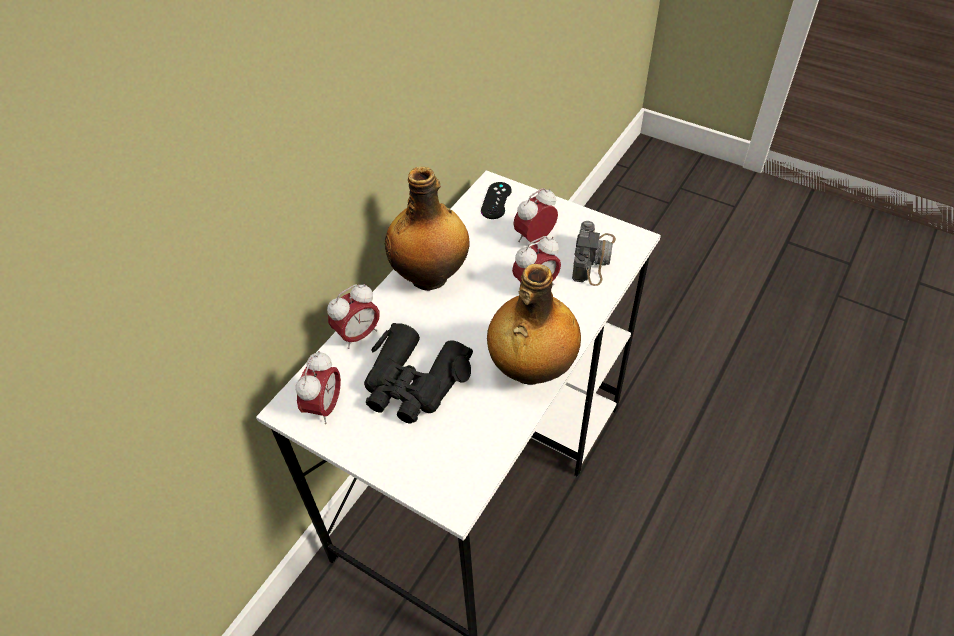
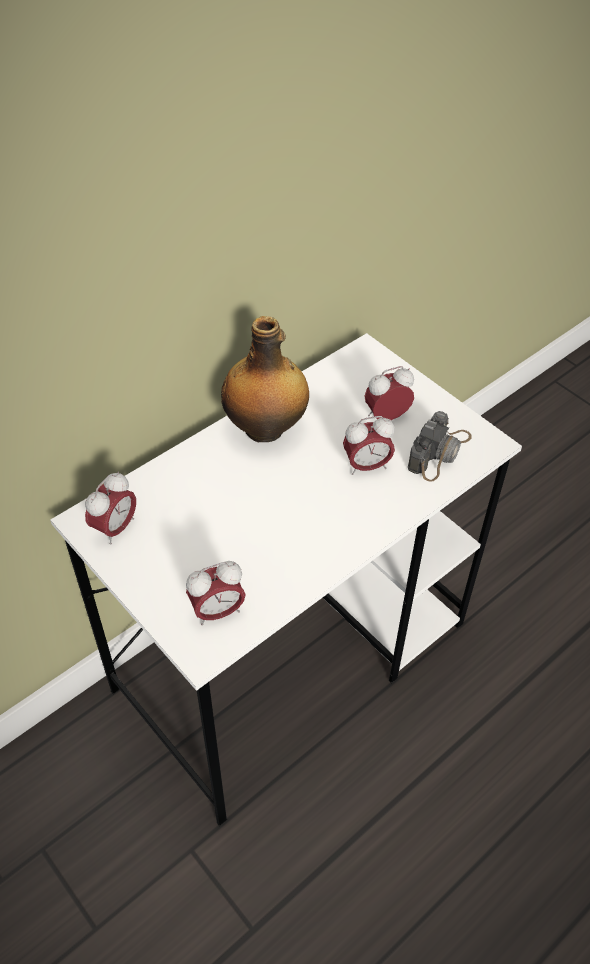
camera: 15 degrees right, 0 degrees up
(358, 335) = (173, 468): alarm clock -> alarm clock (217, 611)
(414, 383) = (207, 529): black binoculars -> none
(496, 200) = (363, 367): black game controller -> none
(531, 369) = (326, 547): bottle -> none

